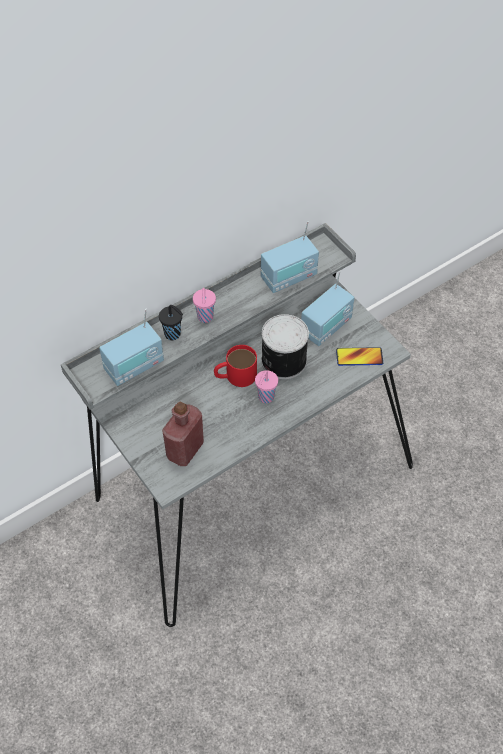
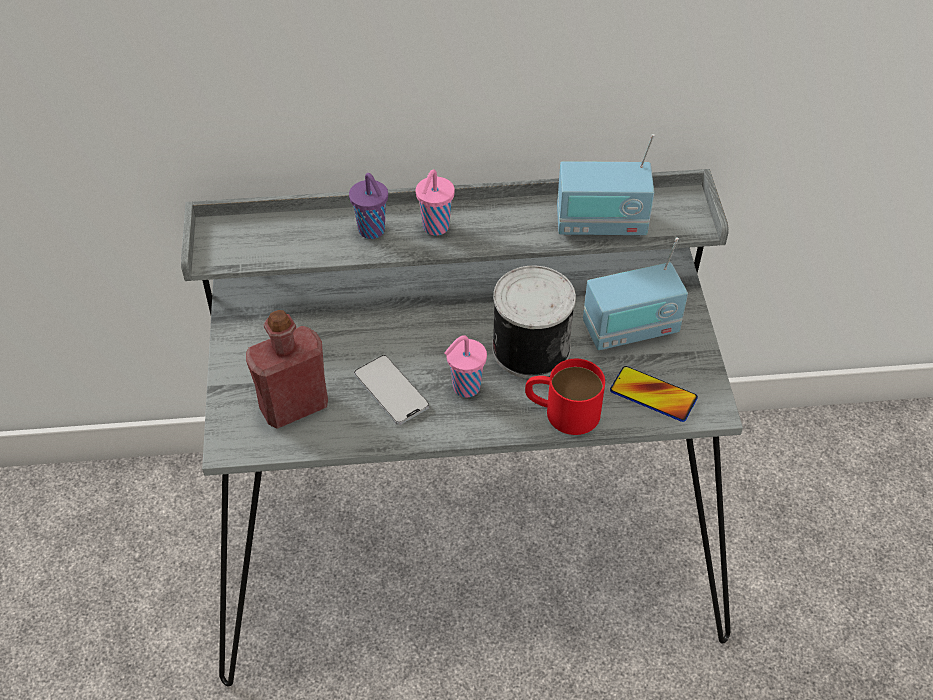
camera: 30 degrees right, 5 degrees down
(134, 367) = (285, 250): radio -> none
(173, 334) = (372, 231): black cup -> purple cup
(229, 417) = (391, 391): none -> phone
(235, 376) = (443, 338): red mug -> red mug (562, 410)

